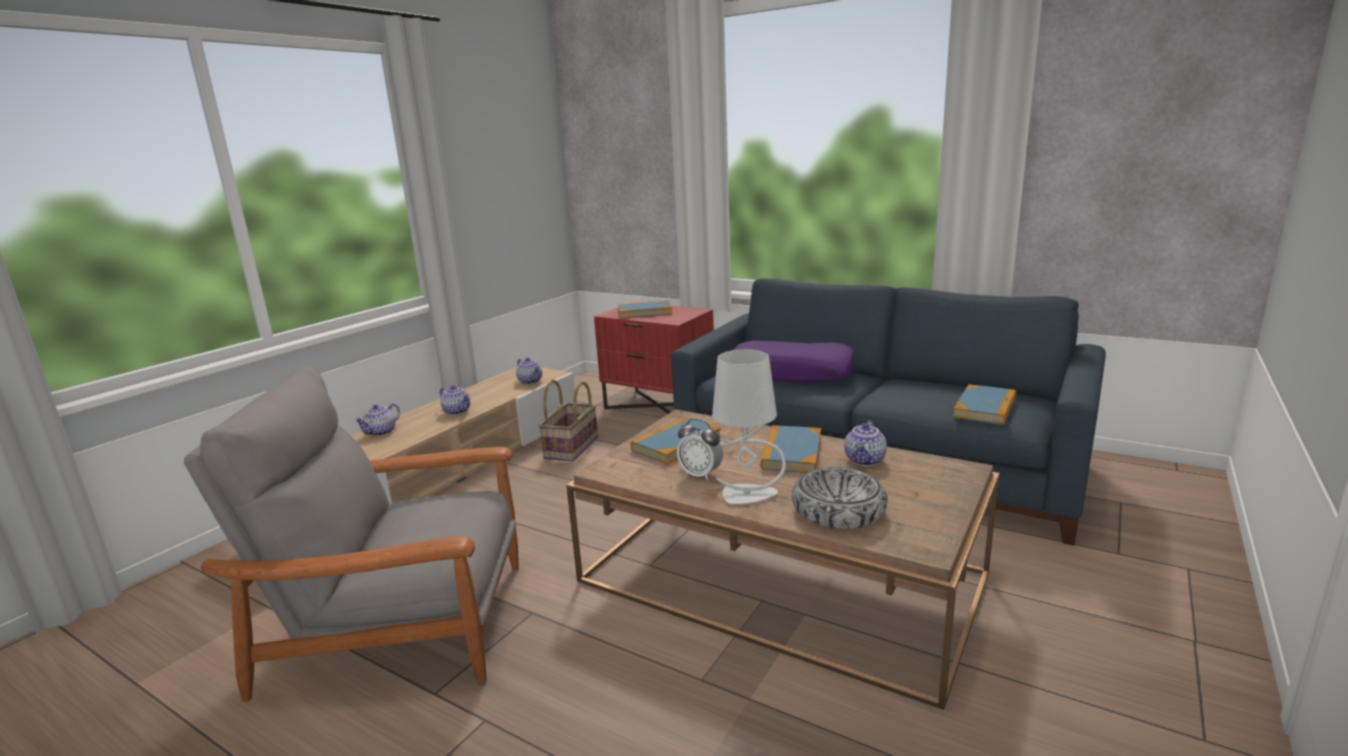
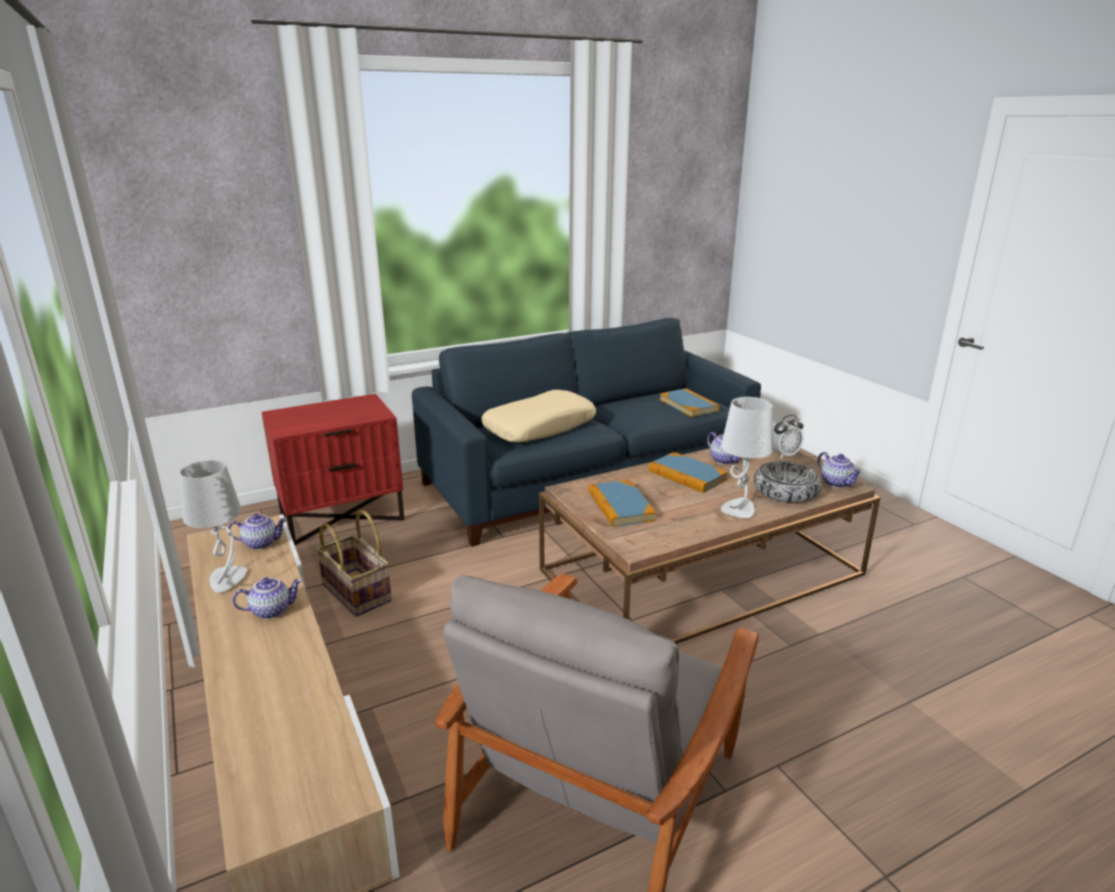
camera: 60 degrees left, 5 degrees up
(381, 432) = (244, 682): teapot -> teapot (837, 483)
(481, 390) = (227, 580): none -> grey table lamp
(645, 312) = (317, 416): book -> none
(700, 474) = (688, 514): alarm clock -> alarm clock (784, 455)
(791, 374) = (539, 427): purple pillow -> beige pillow

